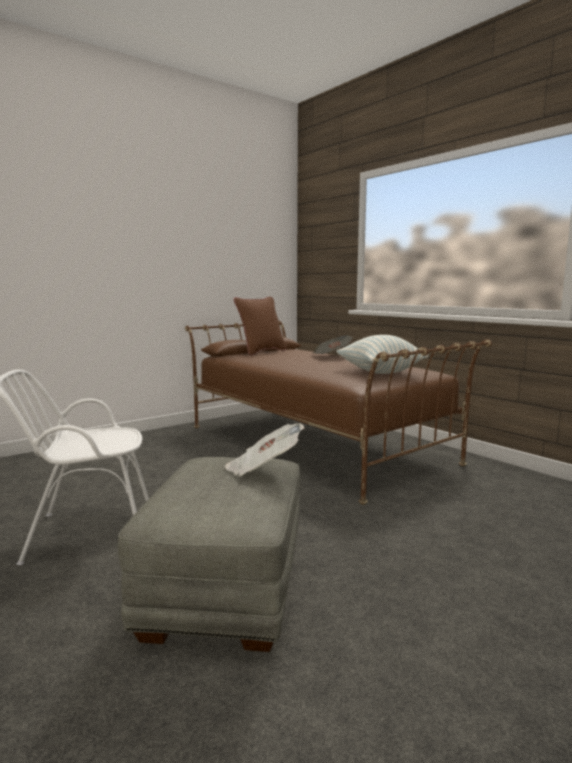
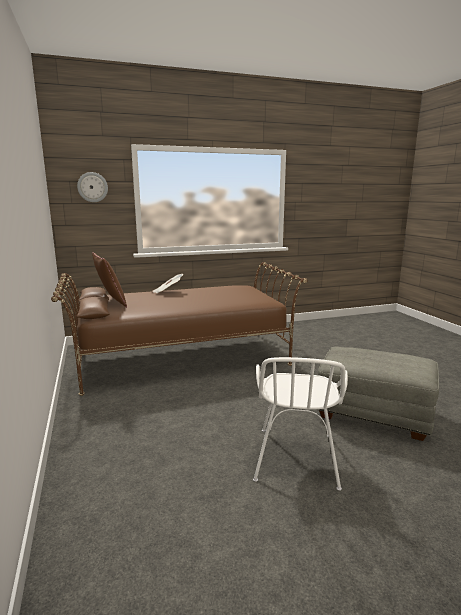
camera: 70 degrees left, 5 degrees up
(263, 469) = (363, 349): newspaper -> none
(326, 230) = (92, 187): none -> wall clock
(380, 372) = (240, 292): pillow -> none

